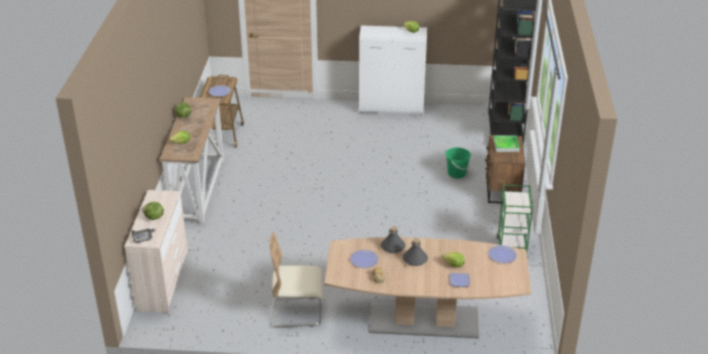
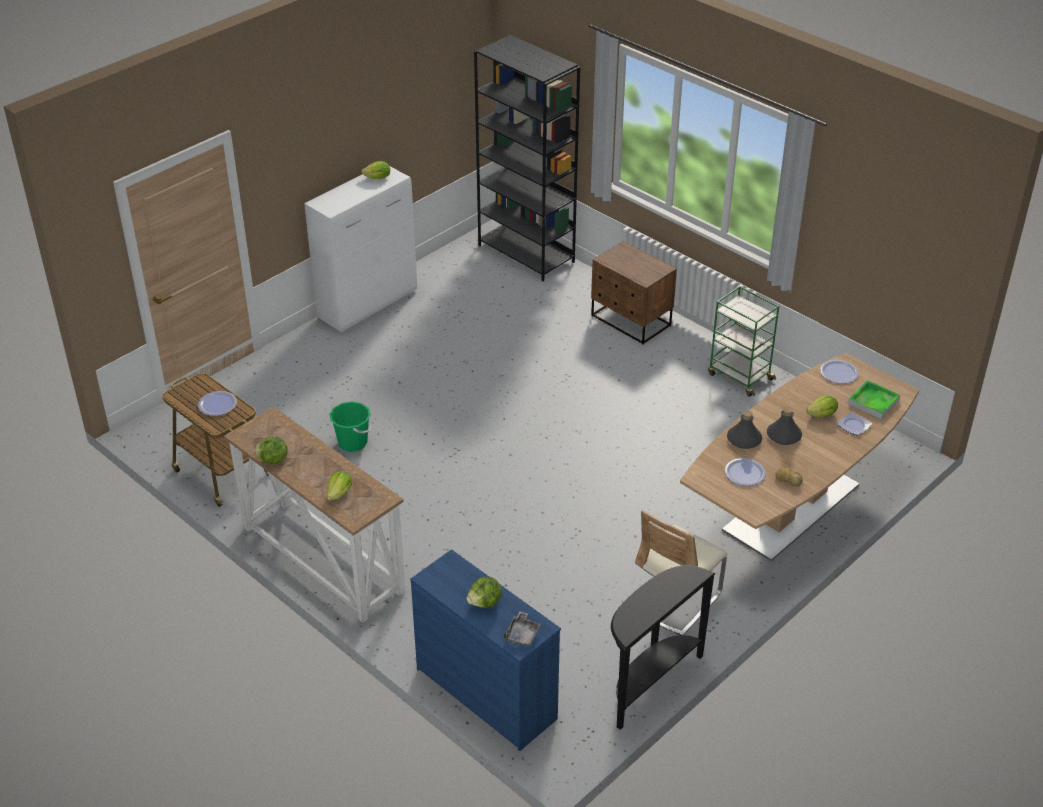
camera: 50 degrees left, 5 degrees up
(163, 282) = (487, 693): beige dresser -> blue dresser
(226, 332) = (649, 683): none -> black console table
(456, 173) = (562, 334): green bucket -> green bucket (352, 442)
(506, 145) = (627, 260): tray -> tray (873, 402)

